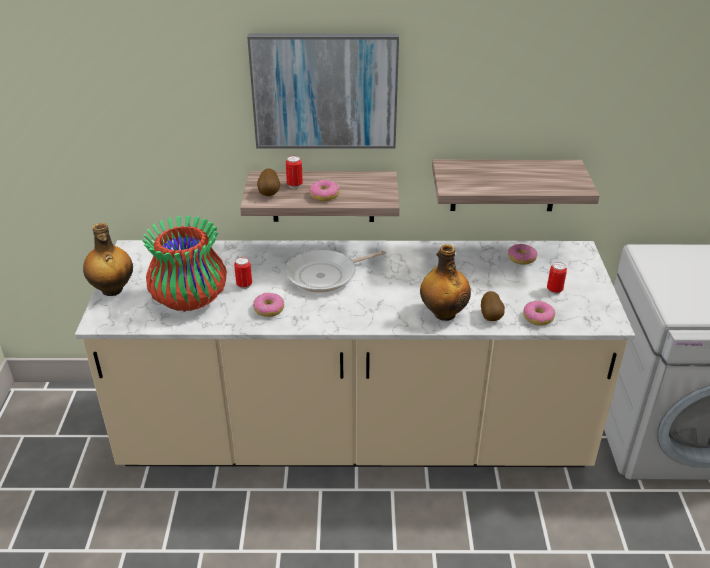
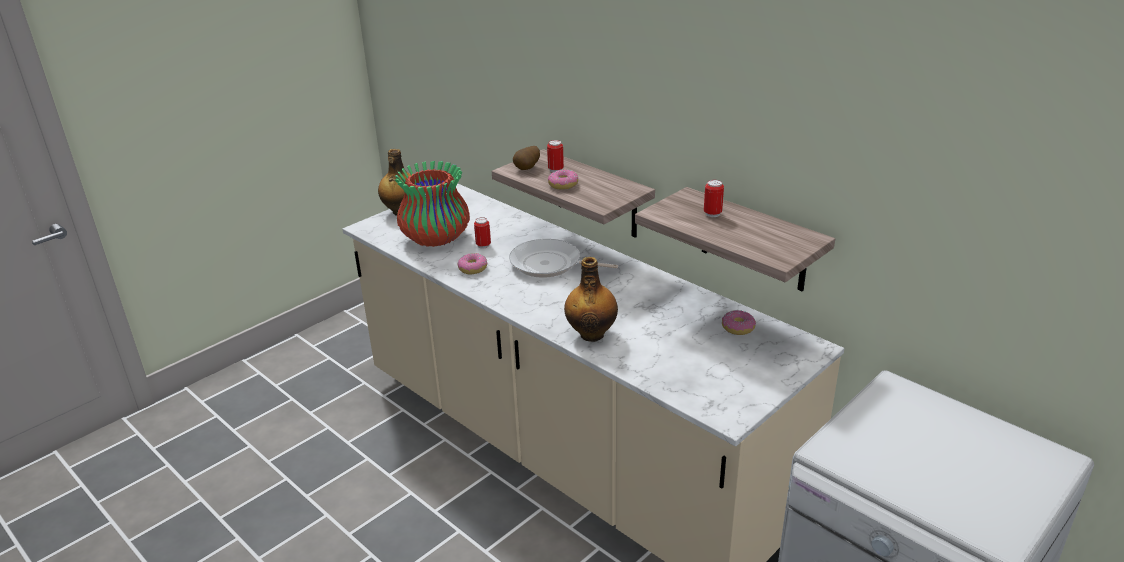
camera: 45 degrees right, 5 degrees down
(324, 91) = (599, 85): picture -> none
(491, 317) = (626, 356): potato -> none
(538, 317) = (666, 378): donut -> none
(554, 290) = (722, 366): can -> can (712, 214)

